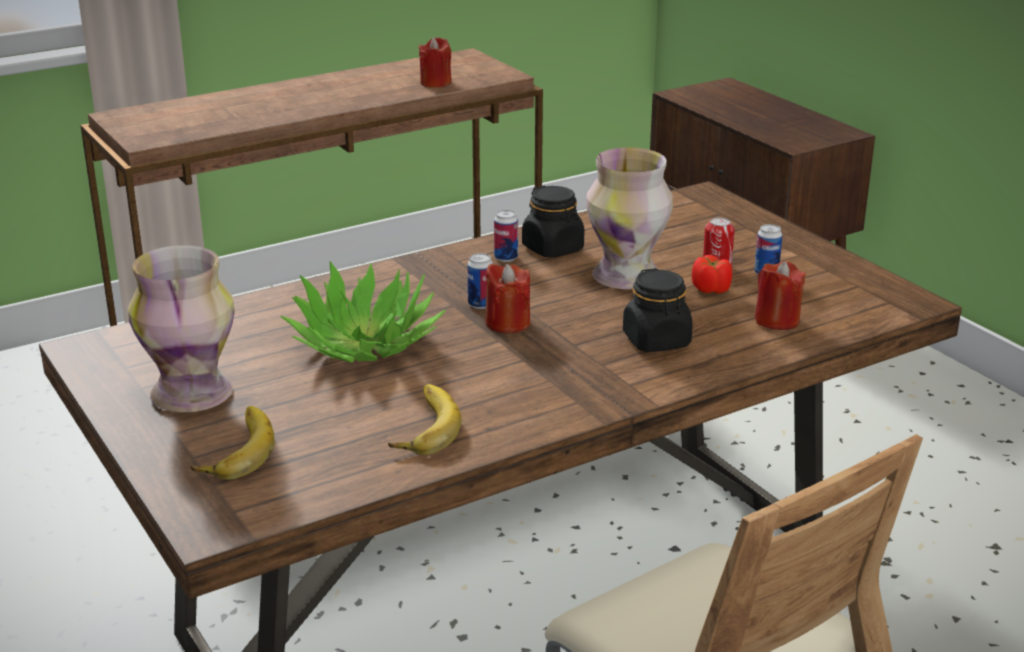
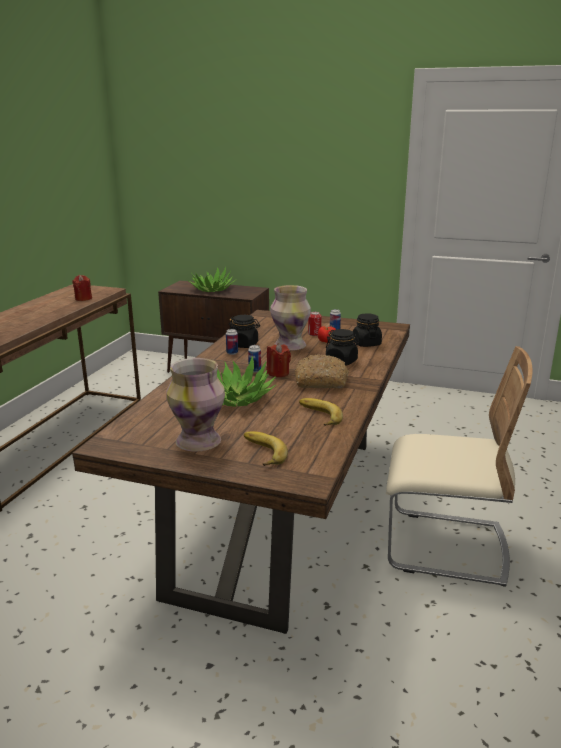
camera: 40 degrees left, 5 degrees down
(548, 366) = (321, 381): none -> bread
(754, 112) = (212, 289): none -> potted plant
(777, 320) = (366, 343): red candle -> black jar

